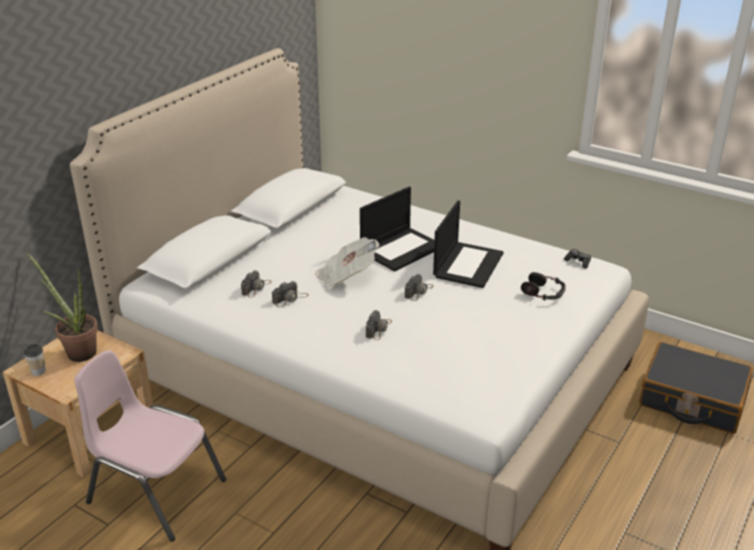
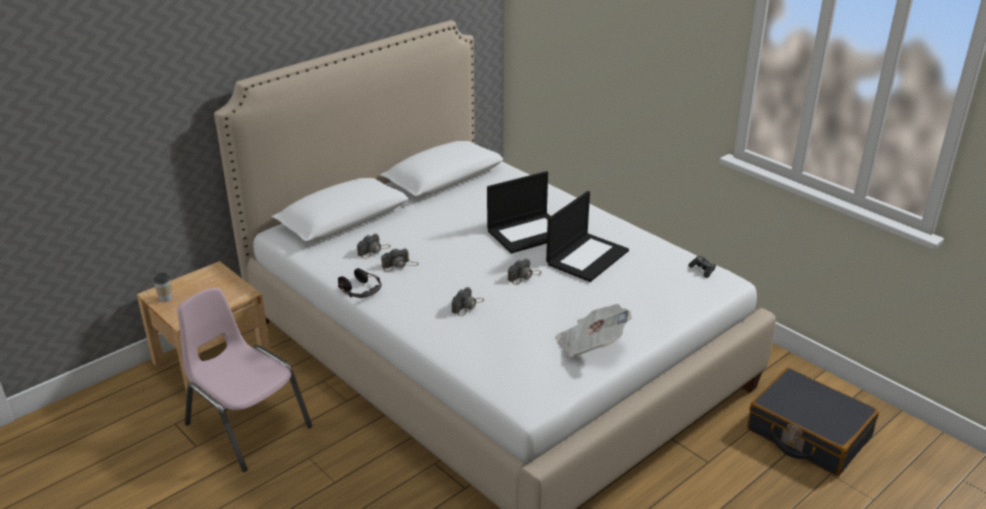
camera: 15 degrees right, 0 degrees up
(77, 351) = (205, 286): potted plant -> none
(346, 276) = (462, 251): newspaper -> newspaper (590, 346)
(543, 292) = (649, 295): headphones -> headphones (360, 289)

